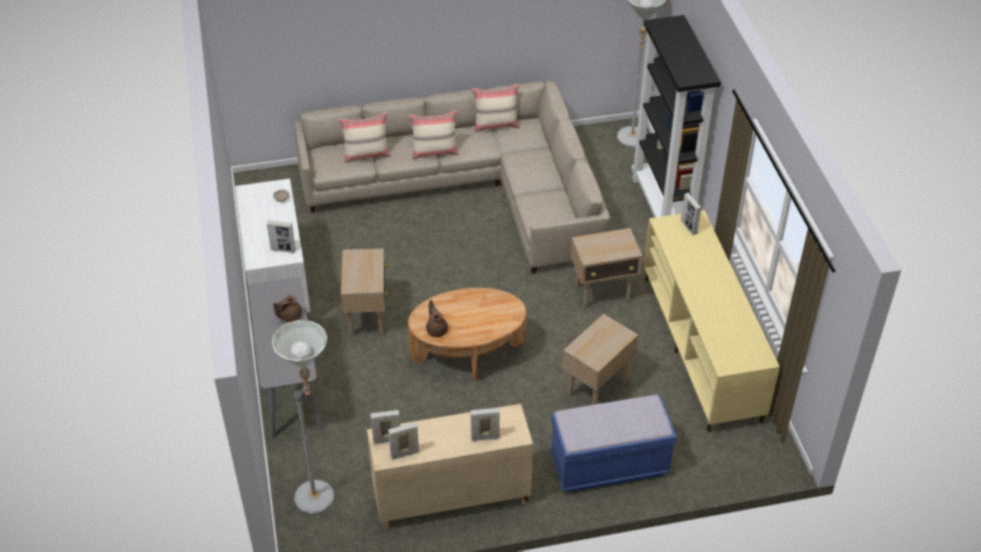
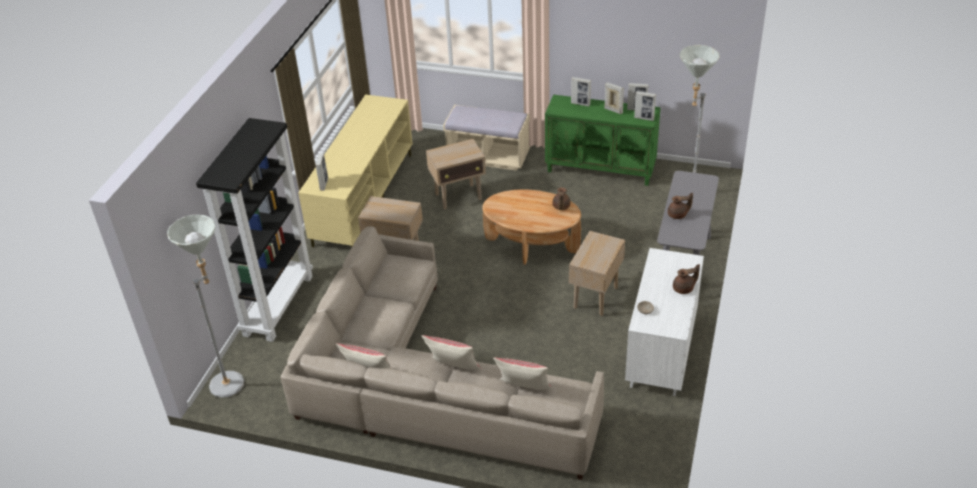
camera: 150 degrees left, 5 degrees down
(253, 230) = (684, 289): none -> brown teapot
(283, 249) = (663, 262): picture frame -> picture frame (613, 110)
(450, 499) = (601, 169): beige cabinet -> green cabinet
(609, 465) = (488, 157): blue bench -> beige bench

